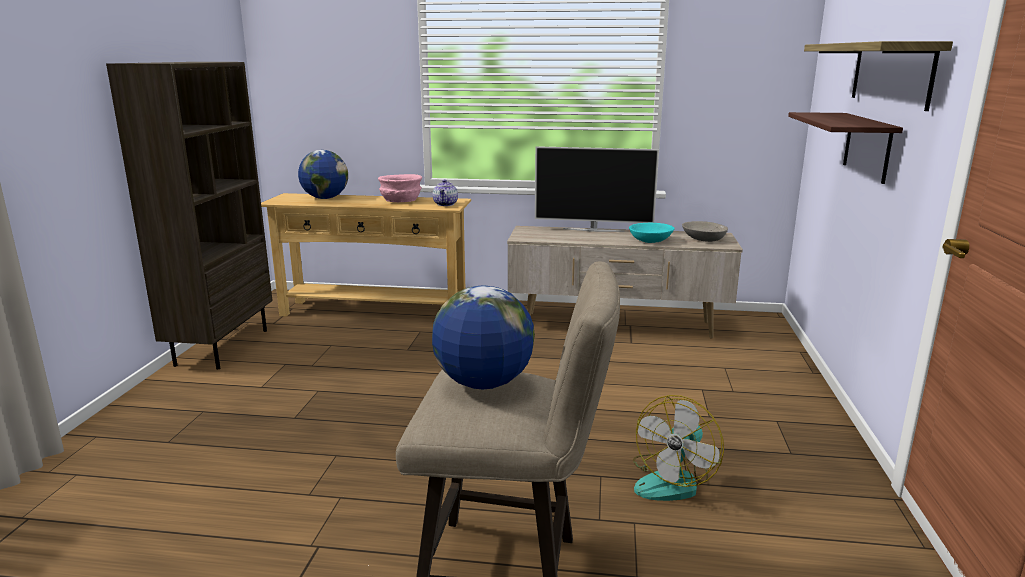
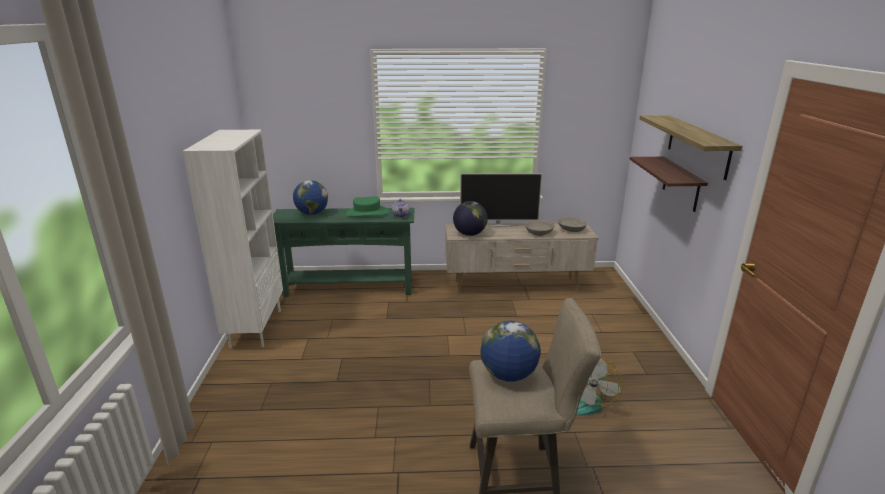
camera: 10 degrees left, 5 degrees up
(222, 347) = (255, 328): brown bookcase -> white bookcase
(374, 312) = (349, 288): beige console table -> green console table
(400, 201) = (367, 213): pink bowl -> green hat
(544, 236) = (470, 234): none -> globe
(650, 240) = (539, 233): turquoise bowl -> grey bowl

